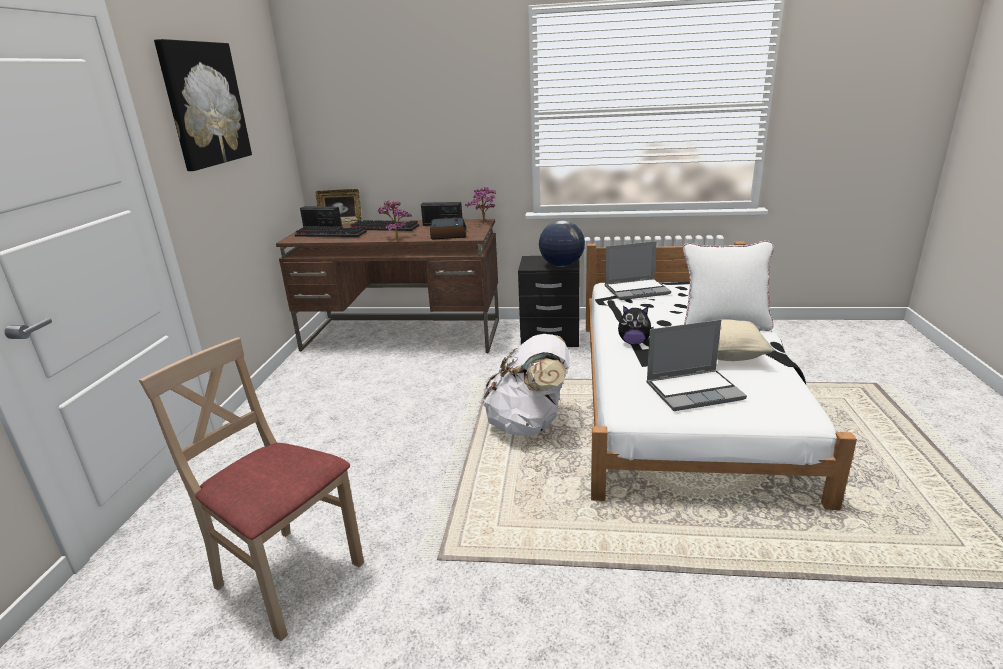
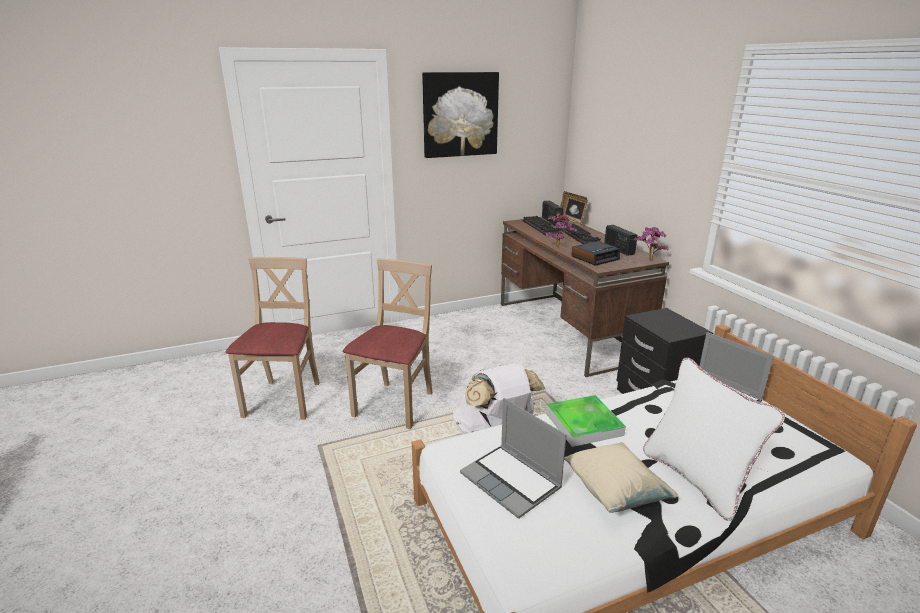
camera: 60 degrees right, 0 degrees up
(413, 474) = (395, 404): none -> beige chair
(561, 265) = (668, 331): globe -> none
(633, 342) = (583, 424): plush toy -> tray

